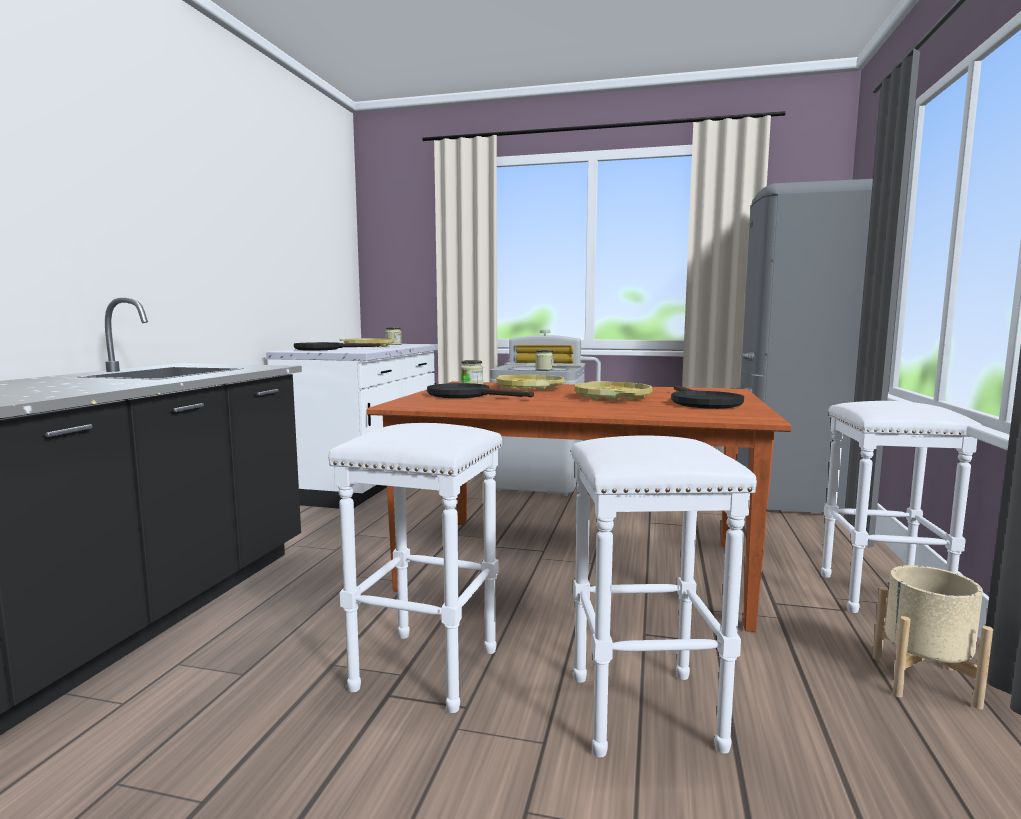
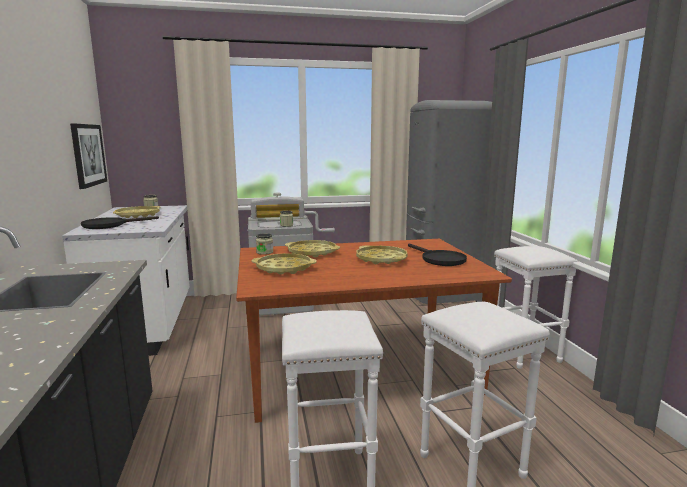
camera: 25 degrees left, 5 degrees up
(327, 275) = (88, 155): none -> picture
(467, 395) = (284, 268): black frying pan -> yellow tray
(923, 680) = (574, 403): beige planter -> none

